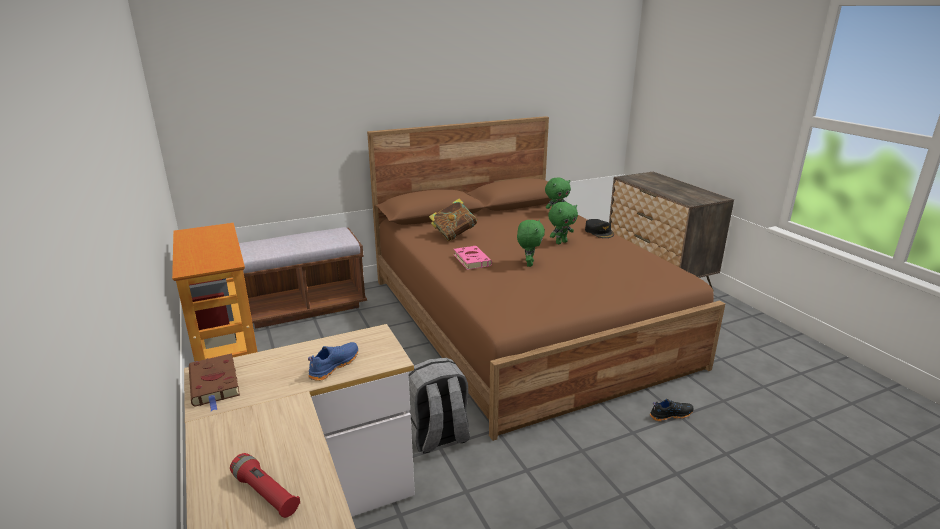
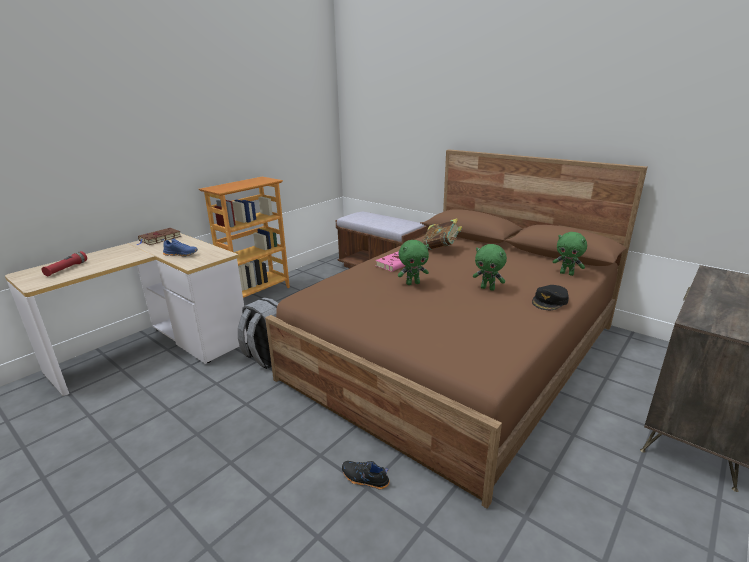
camera: 65 degrees right, 0 degrees up
(670, 414) = (364, 479): black shoe -> black shoe turned 150 degrees clockwise

